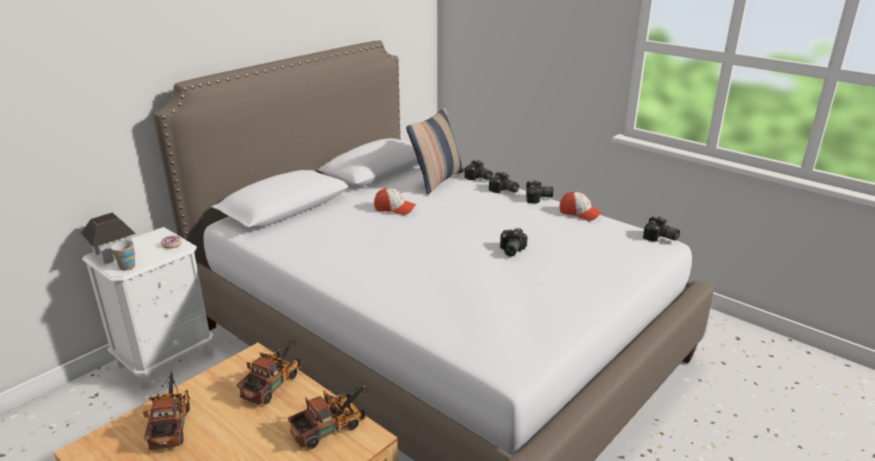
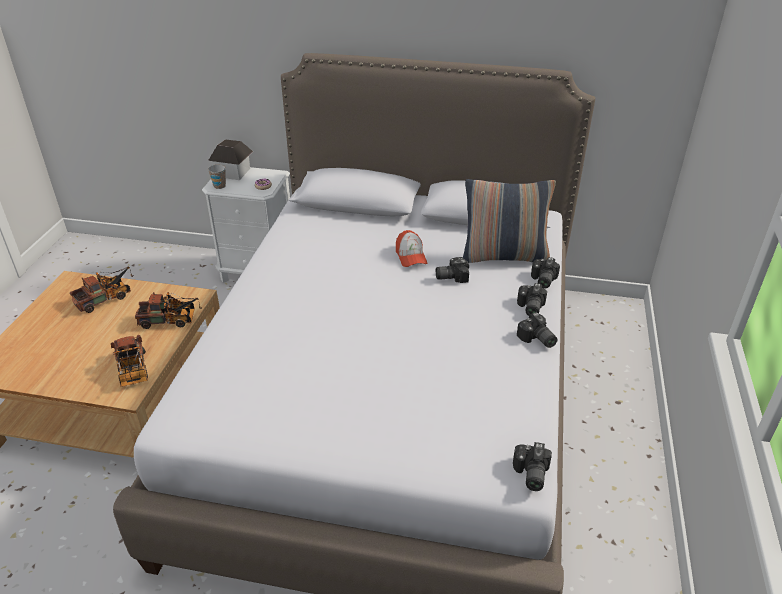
camera: 60 degrees right, 10 degrees up
(333, 426) = (133, 371): toy truck -> toy truck turned 45 degrees clockwise
(510, 250) = (387, 357): camera -> camera (451, 276)
(580, 213) = (530, 383): cap -> none

